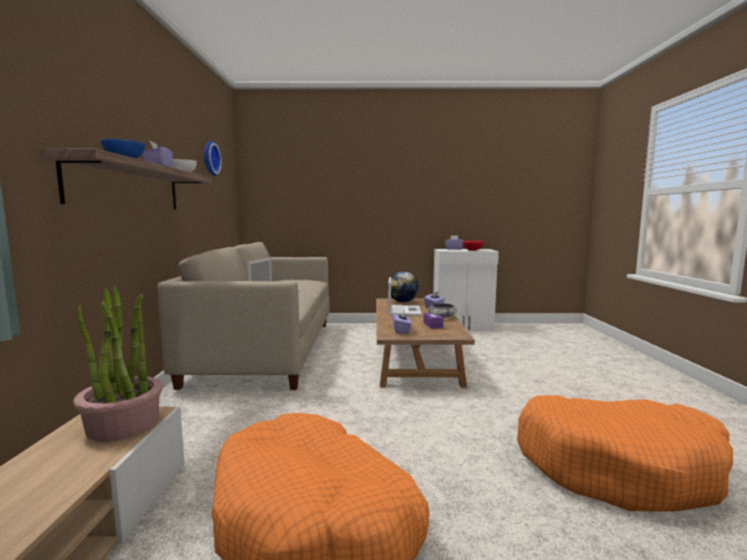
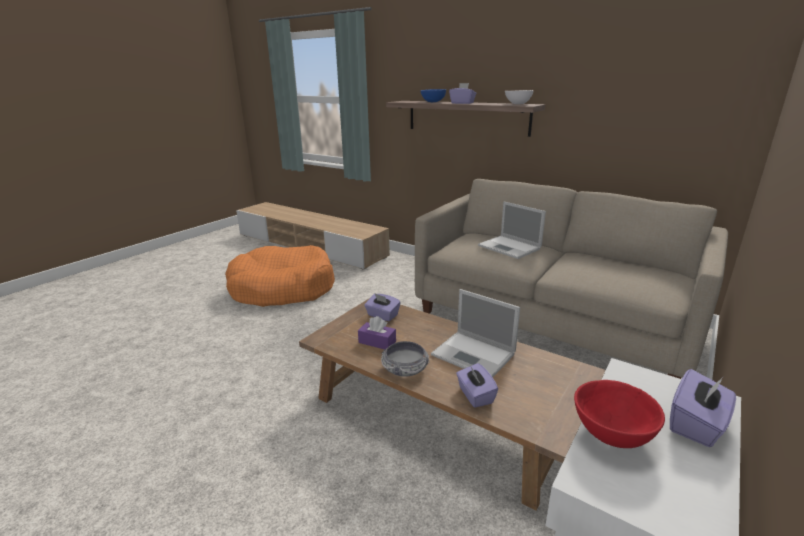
camera: 125 degrees right, 15 degrees up
(123, 425) = (358, 232): potted plant -> none
(209, 158) = (642, 70): wall clock -> none
(402, 302) = (548, 382): globe -> none
(617, 466) = (145, 389): orange dog bed -> none

